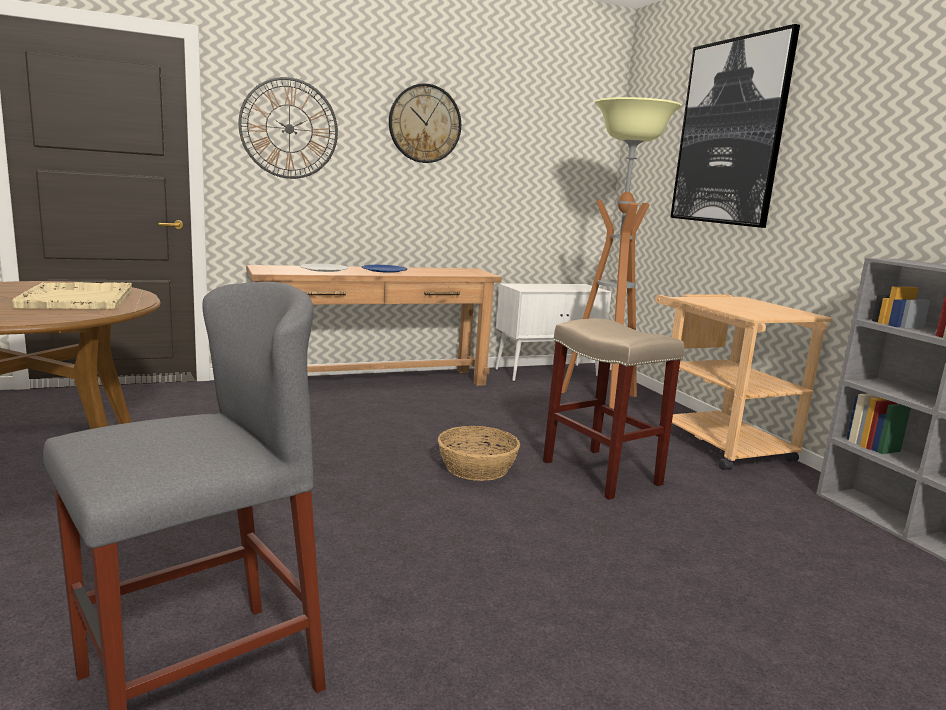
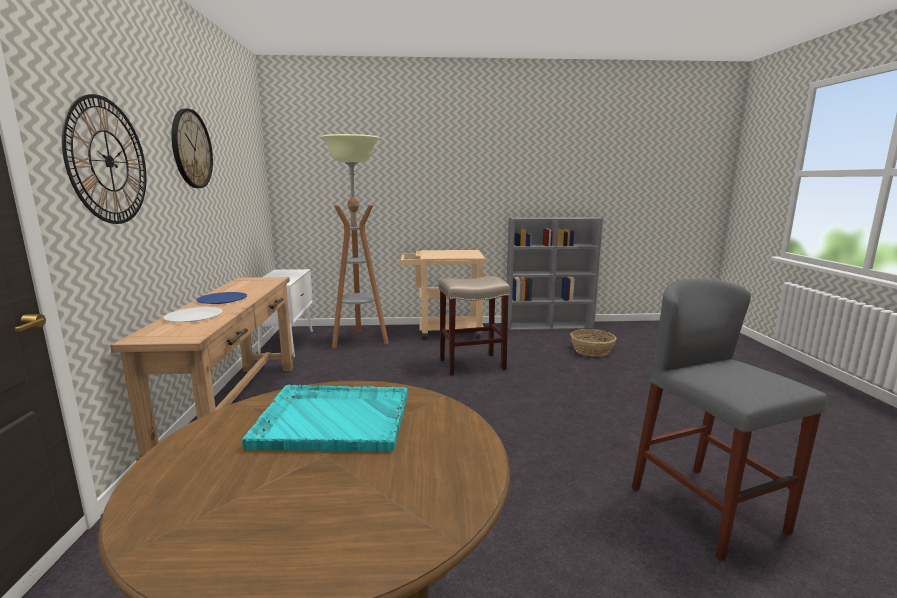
camera: 70 degrees left, 0 degrees up
(78, 298) = (332, 419): beige tray -> turquoise tray
(477, 467) = (452, 395): basket -> basket (591, 350)
(730, 132) = (384, 156): picture -> none

